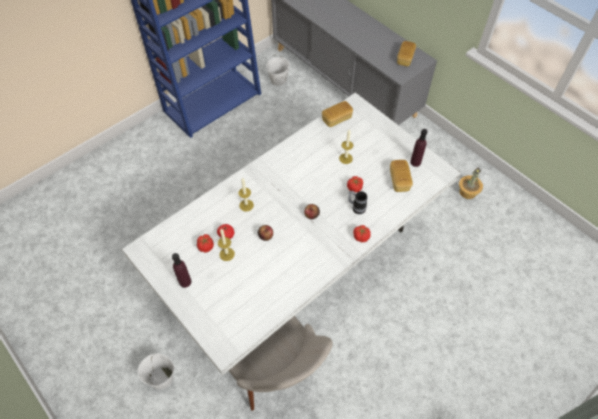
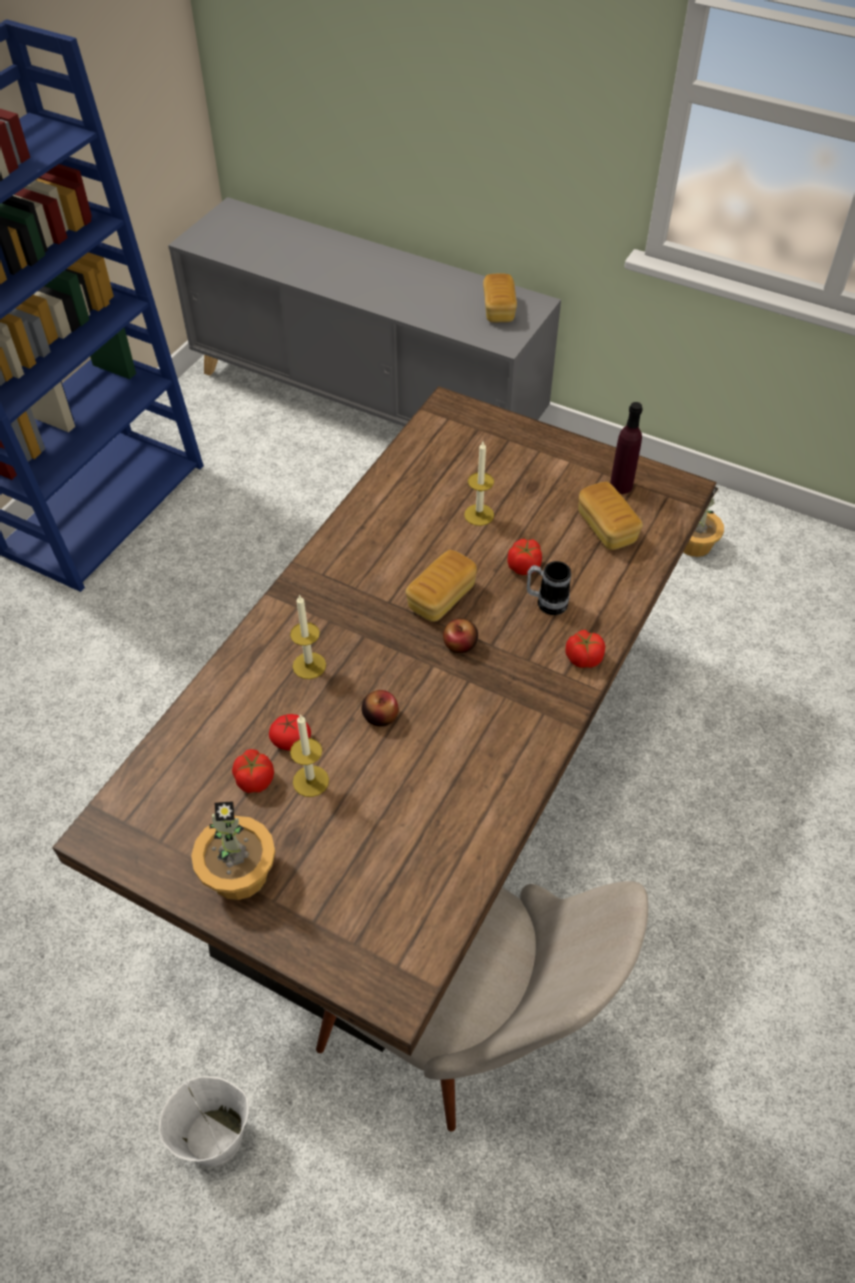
camera: 20 degrees left, 5 degrees down
(185, 282) = (239, 872): purple bottle -> potted plant
(278, 80) = (229, 431): white bucket -> none
(299, 267) = (427, 787): white dining table -> brown dining table
(336, 119) = (424, 444): bread -> bread (441, 597)

